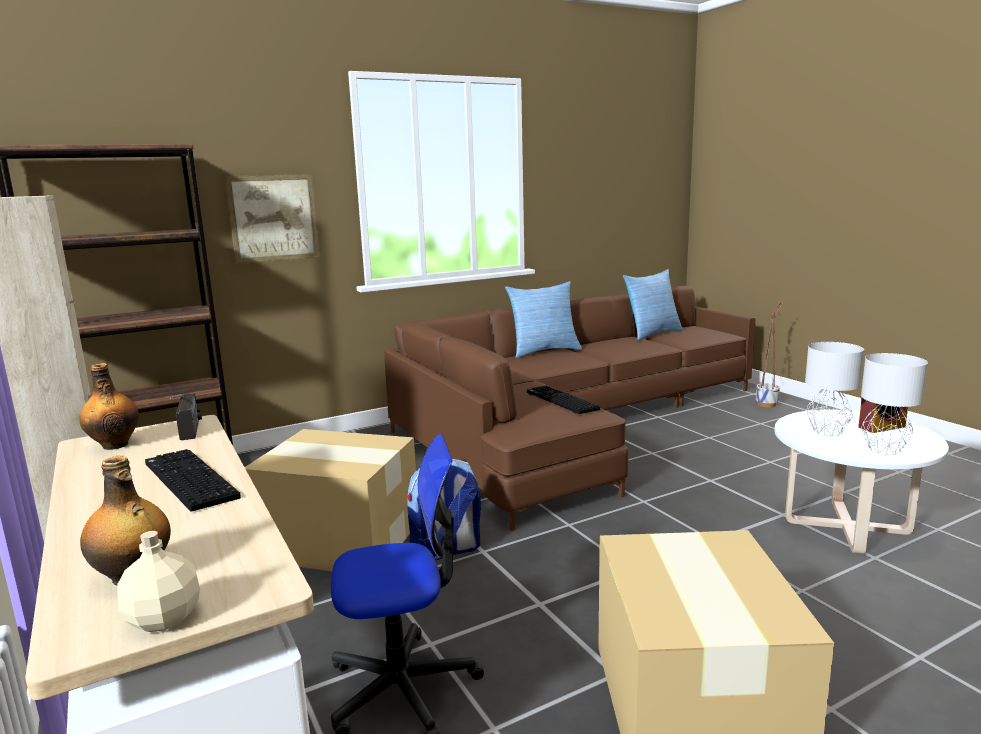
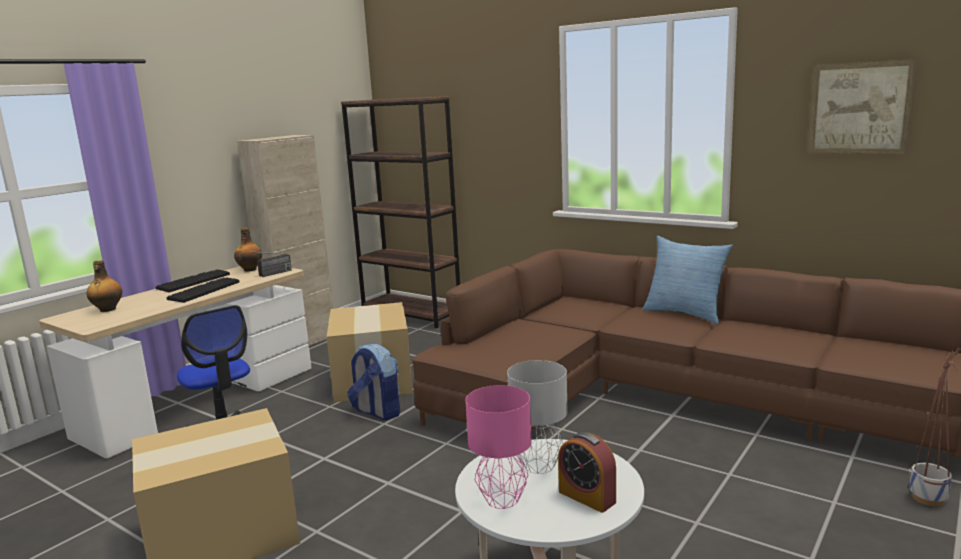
camera: 65 degrees right, 0 degrees up
(165, 618) = (73, 322): beige bottle -> none
(273, 218) = (500, 148): picture -> picture (859, 108)
(560, 401) = (527, 348): keyboard -> keyboard (194, 281)
(651, 334) = (853, 339): pillow -> none
(883, 450) = (501, 499): grey table lamp -> pink table lamp

